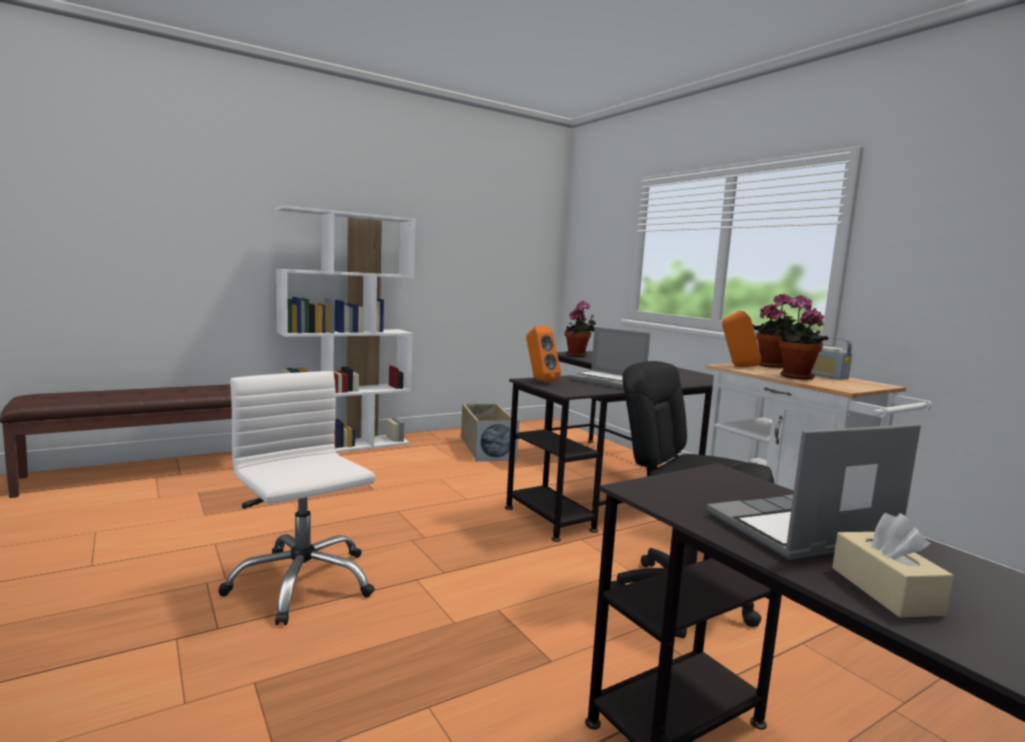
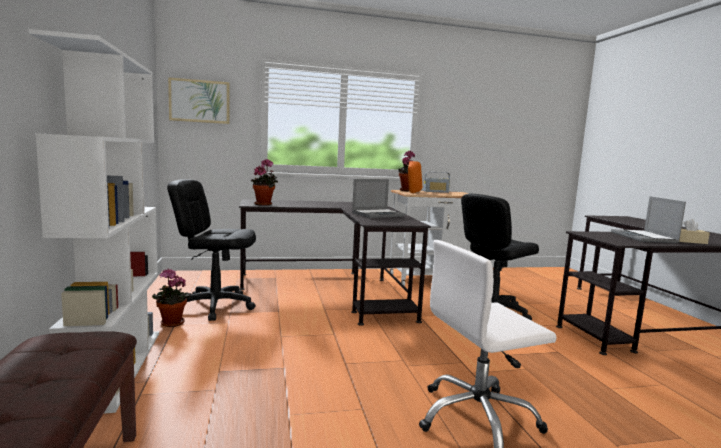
camera: 70 degrees left, 0 degrees up
(486, 448) = (215, 306): beige storage box -> black office chair
(539, 381) = (375, 222): orange speaker -> none
(590, 237) = (199, 101): none -> picture
(793, 377) = (444, 194): potted plant -> potted plant (171, 324)

